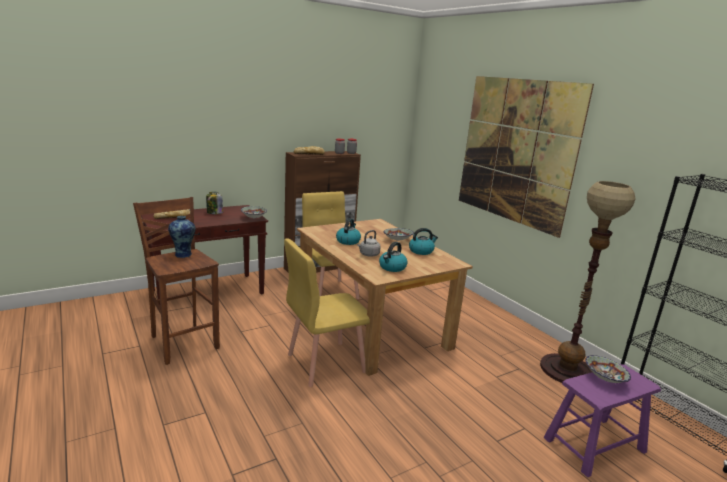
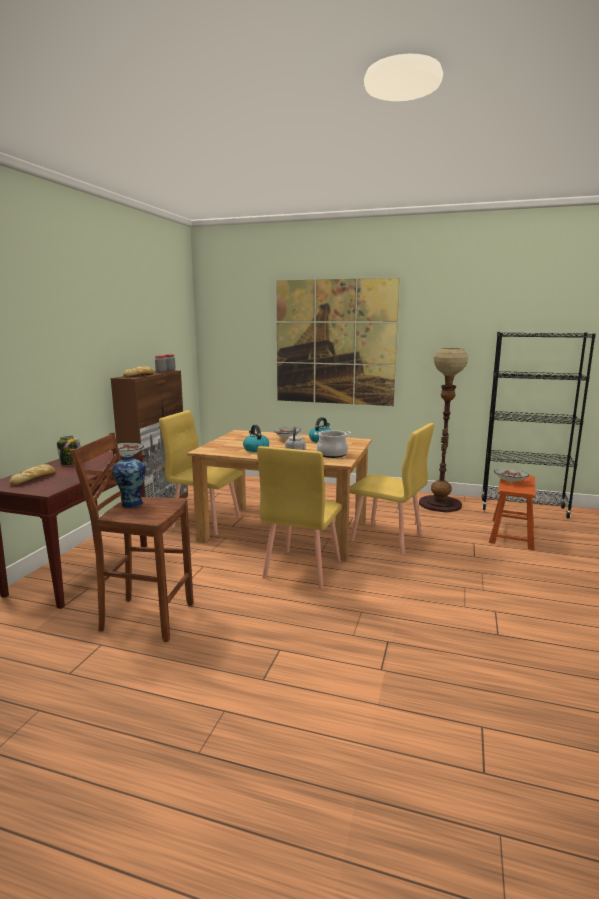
camera: 40 degrees left, 5 degrees down
(392, 267) = (332, 454): kettle -> cooking pot
(443, 375) = (386, 538): none -> yellow chair
(594, 445) = (512, 534): purple stool -> brown stool

